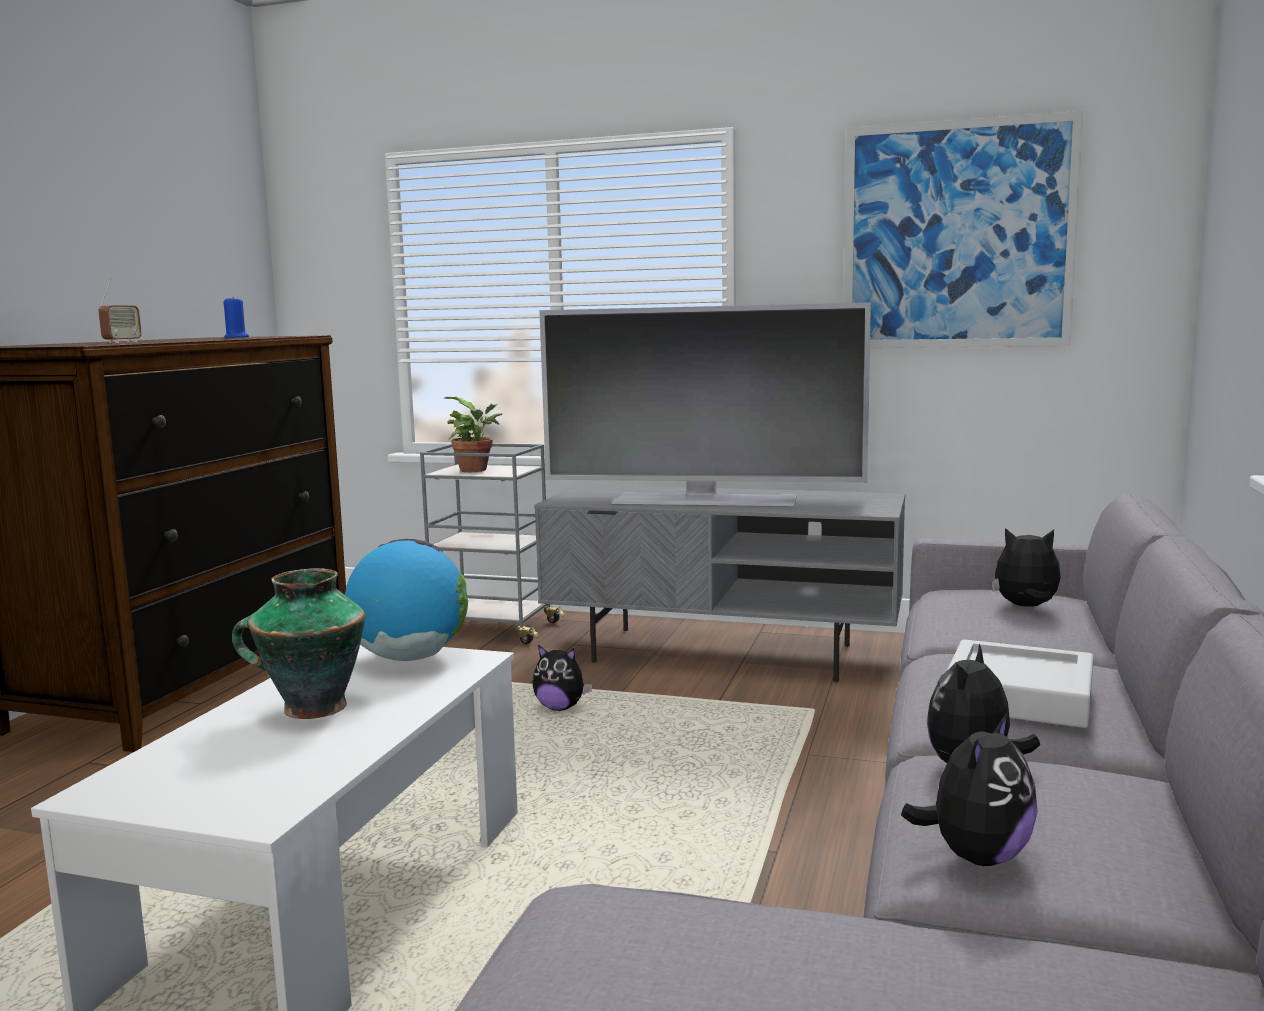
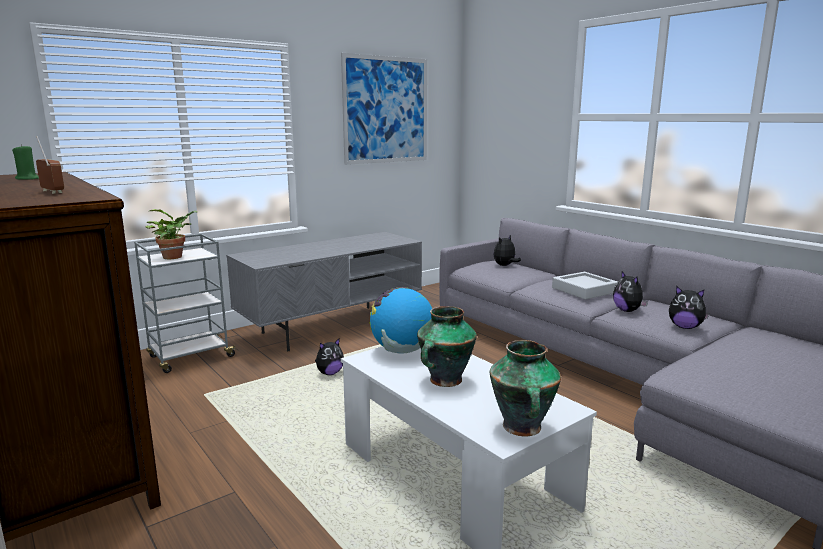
camera: 55 degrees left, 5 degrees up
(153, 796) = (522, 428): none -> vase
(236, 337) = (28, 179): blue candle -> green candle
(704, 501) = (327, 250): television -> none
(976, 856) = (685, 327): plush toy -> plush toy turned 135 degrees clockwise

